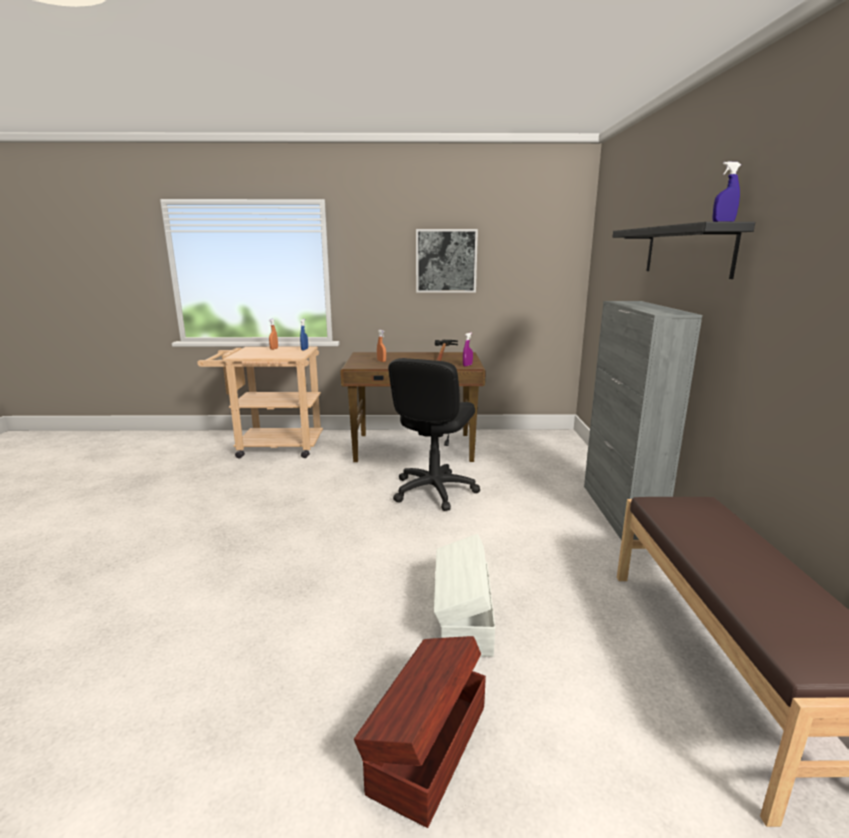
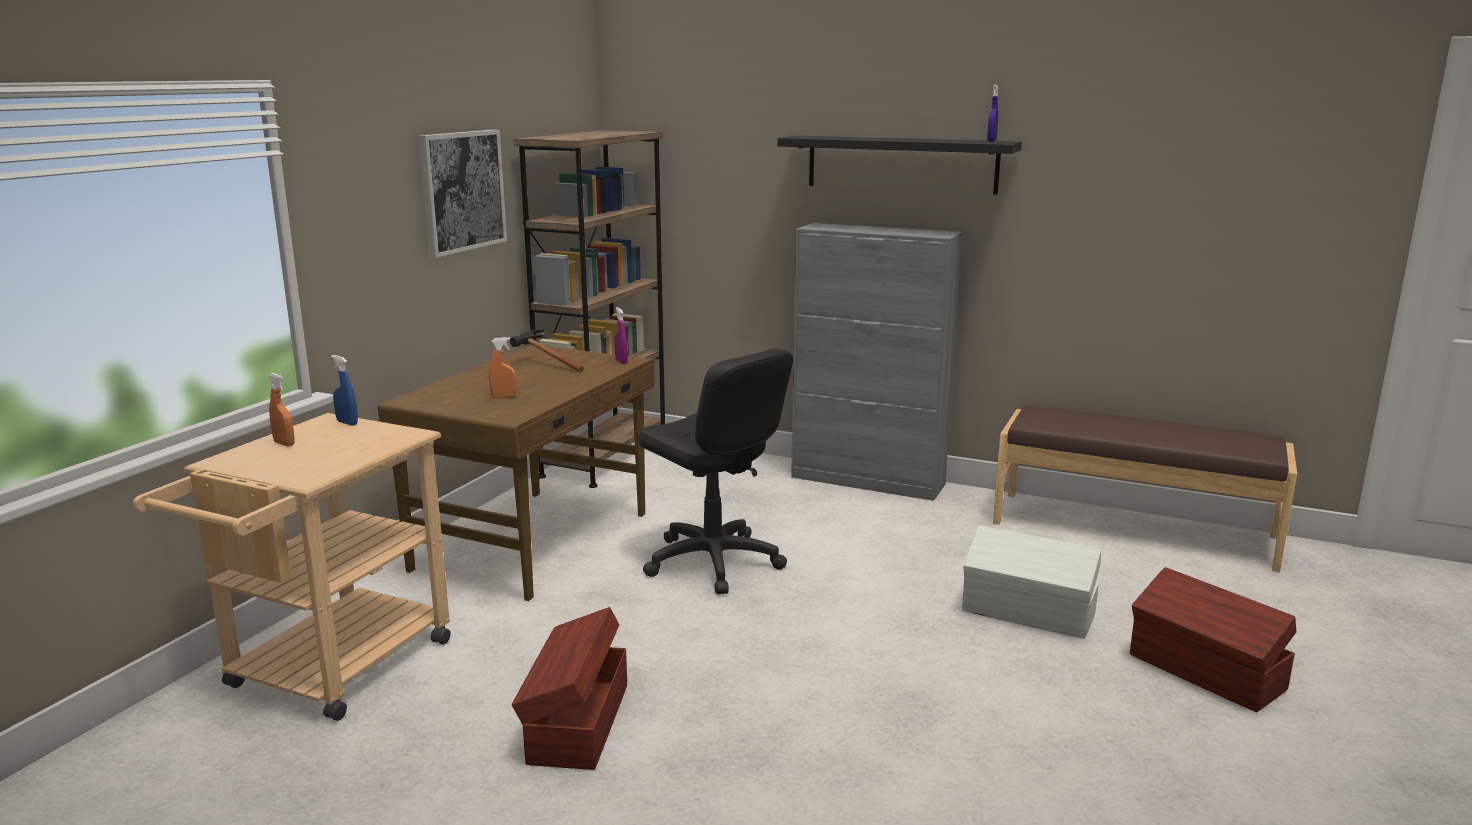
camera: 65 degrees left, 0 degrees up
(248, 498) = (576, 723): none -> brown storage box
(532, 437) = (605, 458): none -> brown bookcase

